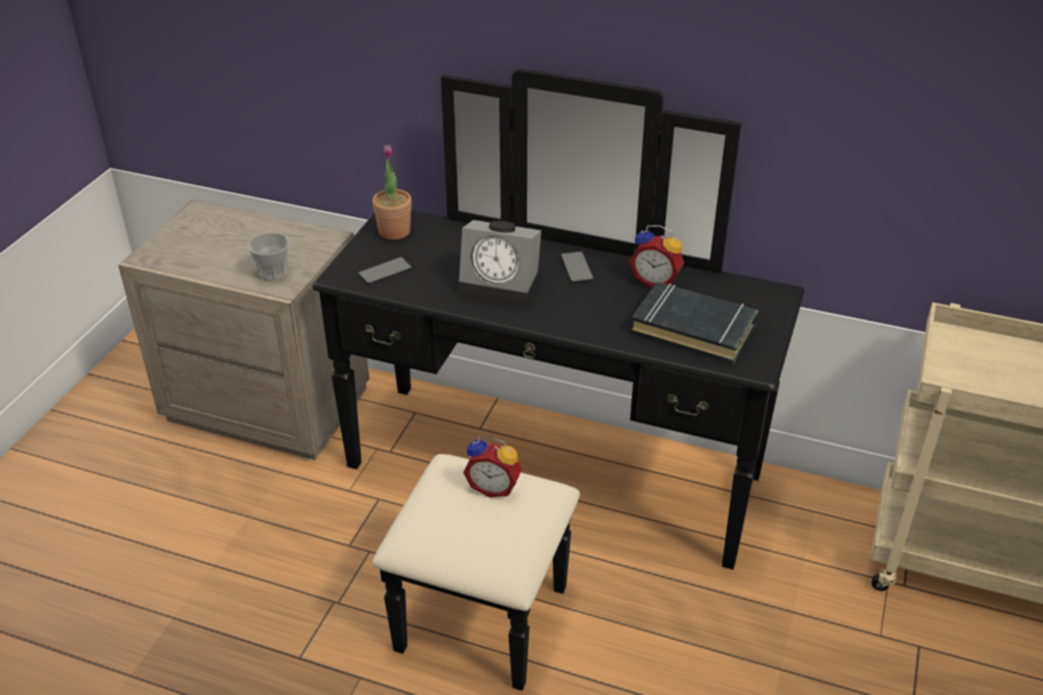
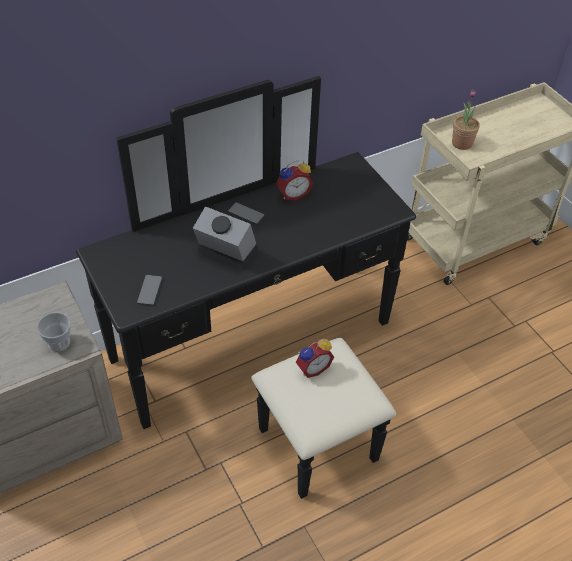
camera: 50 degrees left, 10 degrees up
(394, 231) = (114, 261): potted plant -> potted plant (462, 143)
(502, 285) = (224, 251): alarm clock -> alarm clock turned 120 degrees counterclockwise
(693, 329) = (346, 209): black book -> none

